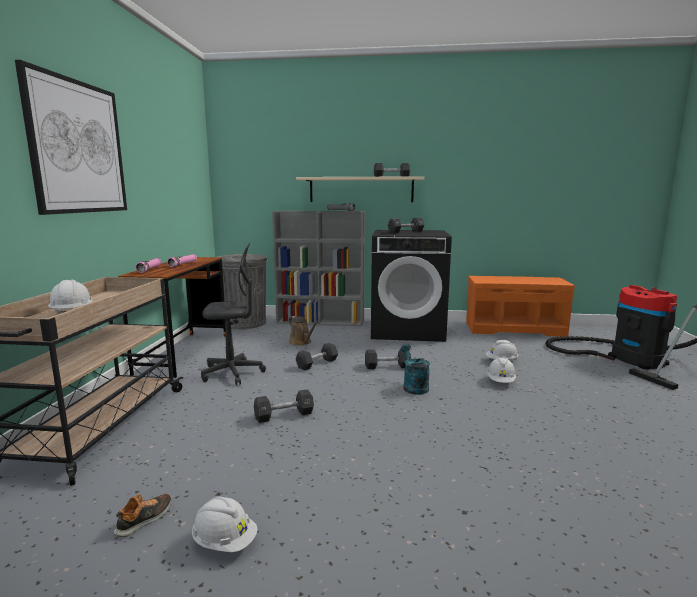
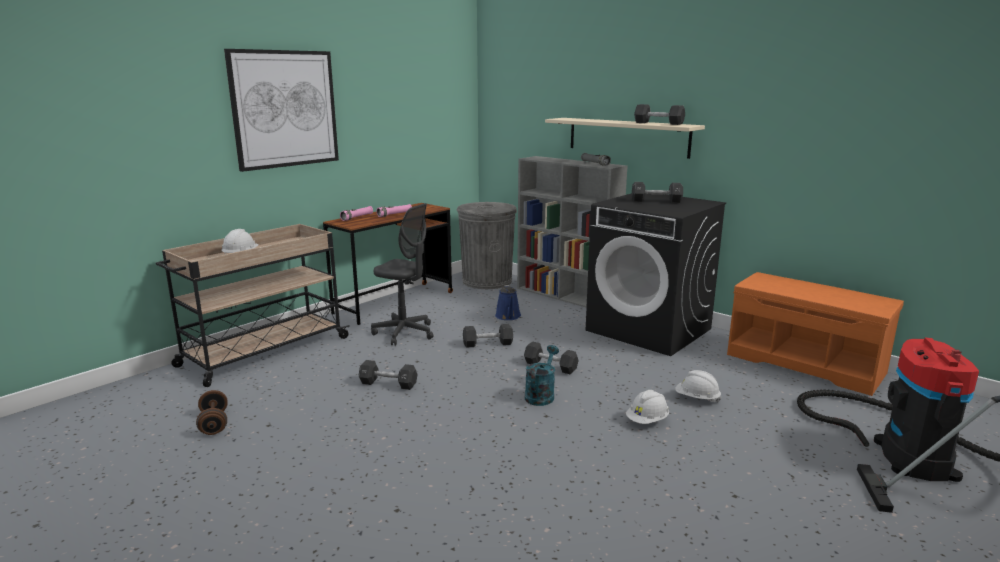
camera: 35 degrees right, 5 degrees up
(145, 519) = (214, 424): shoe -> brown dumbbell
(225, 542) = (233, 455): white hard hat -> none
(301, 342) = (508, 316): brown watering can -> blue watering can

